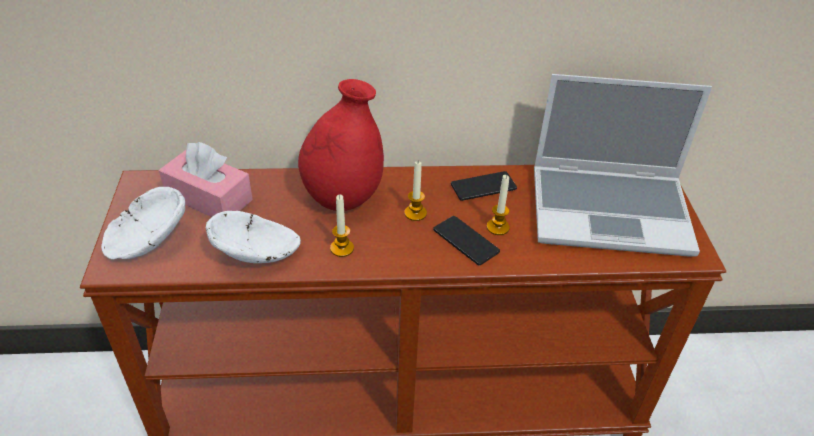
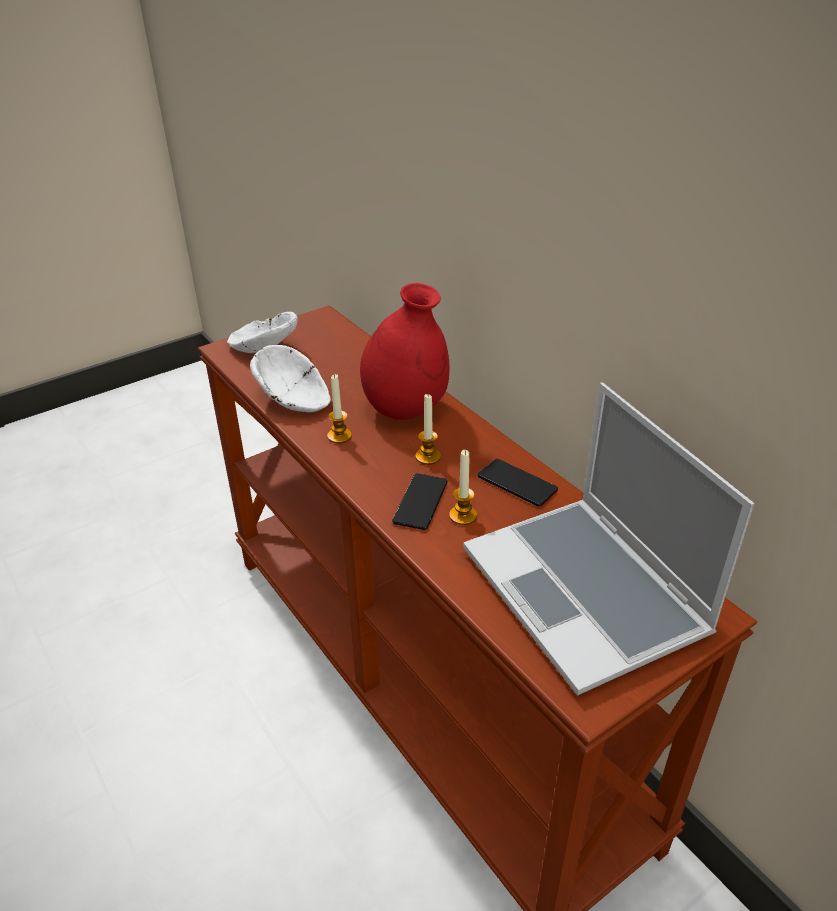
camera: 60 degrees right, 5 degrees down
(209, 198) = (335, 350): pink tissue box -> none

